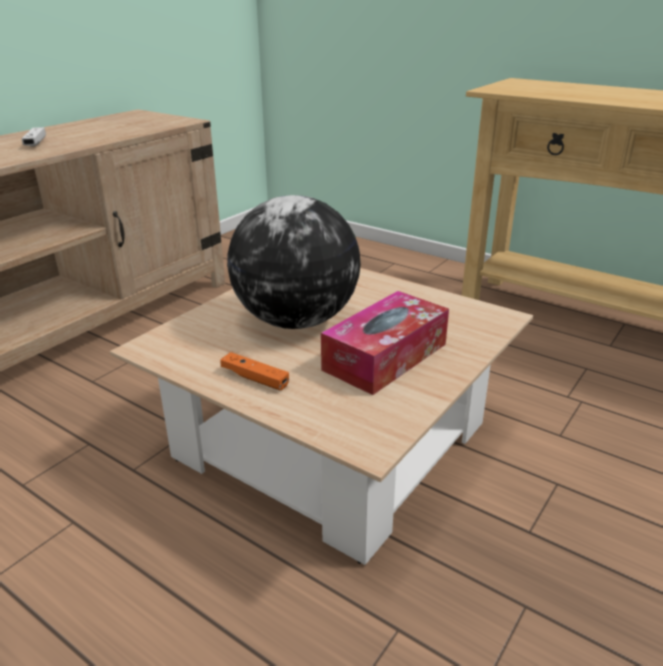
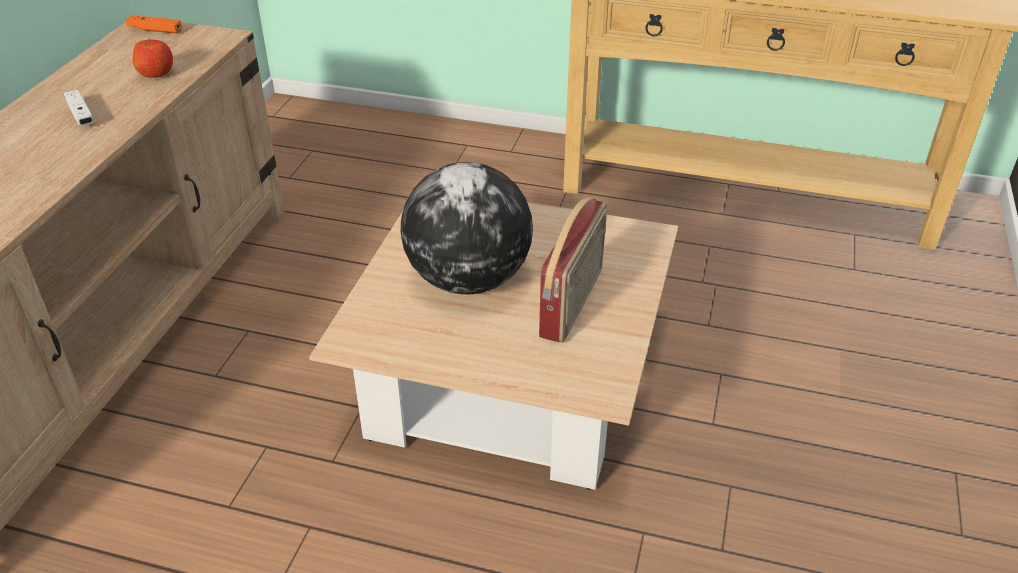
camera: 20 degrees left, 10 degrees up
(115, 131) = (157, 73): none -> apple
(255, 378) = (471, 354): orange game controller -> orange game controller (155, 30)
(385, 357) = (573, 303): tissue box -> radio

